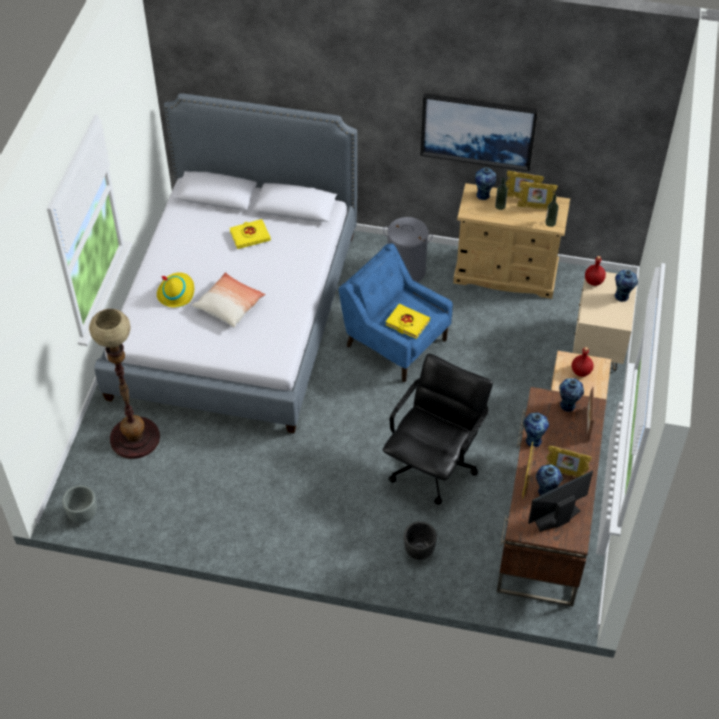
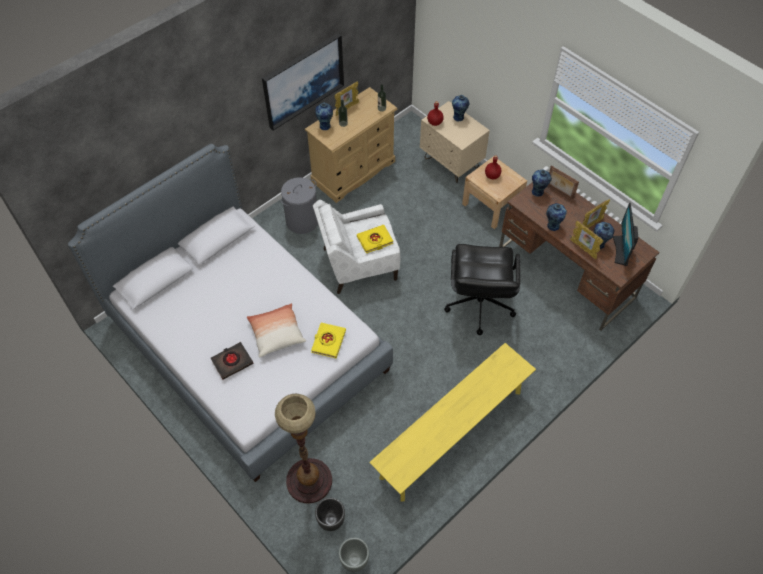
camera: 55 degrees left, 5 degrees up
(176, 292) = (232, 362): yellow hat -> black book
(250, 236) = (219, 282): yellow book -> yellow book (328, 341)
(265, 521) = (452, 434): none -> yellow bench
(395, 342) = (358, 264): blue armchair -> white armchair
(418, 551) = (541, 354): black planter -> black planter (331, 520)
(433, 466) = (478, 305): black office chair -> black office chair turned 150 degrees counterclockwise
(535, 208) = (361, 107): picture frame -> none

